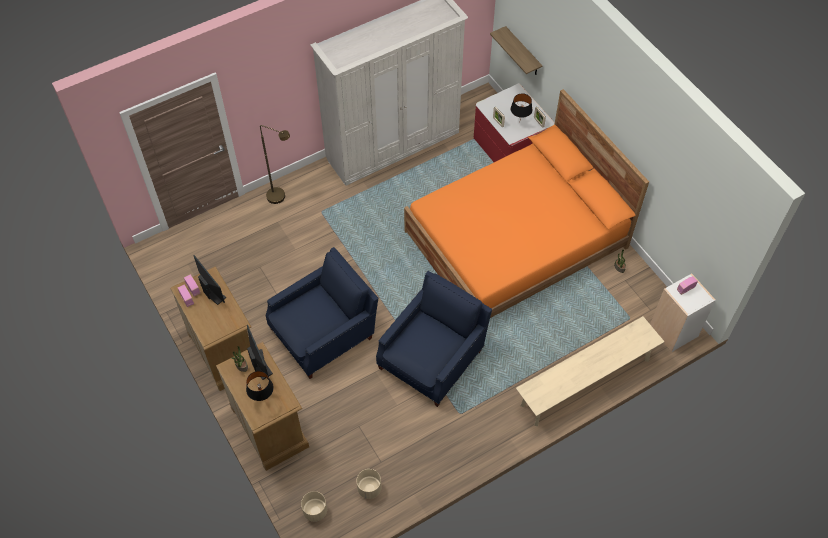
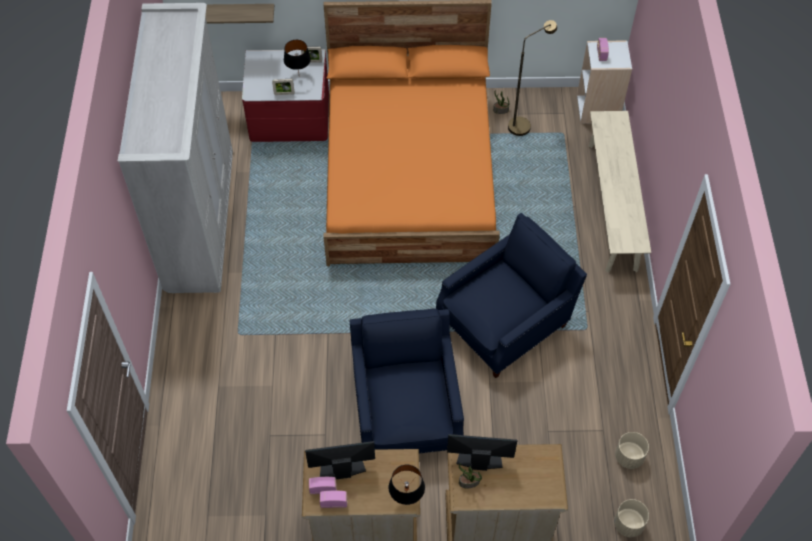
camera: 60 degrees left, 0 degrees up
(263, 399) = (529, 479): black table lamp -> black table lamp (407, 500)
(281, 197) = (185, 366): brown floor lamp -> brown floor lamp (523, 124)
(432, 357) = (505, 320): blue armchair -> blue armchair turned 75 degrees clockwise

